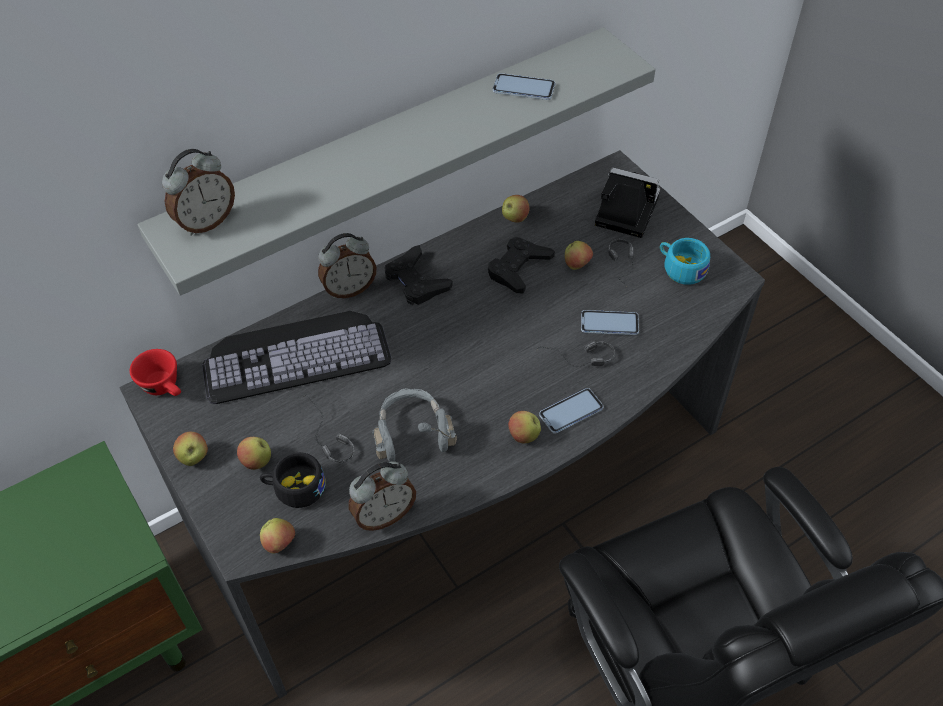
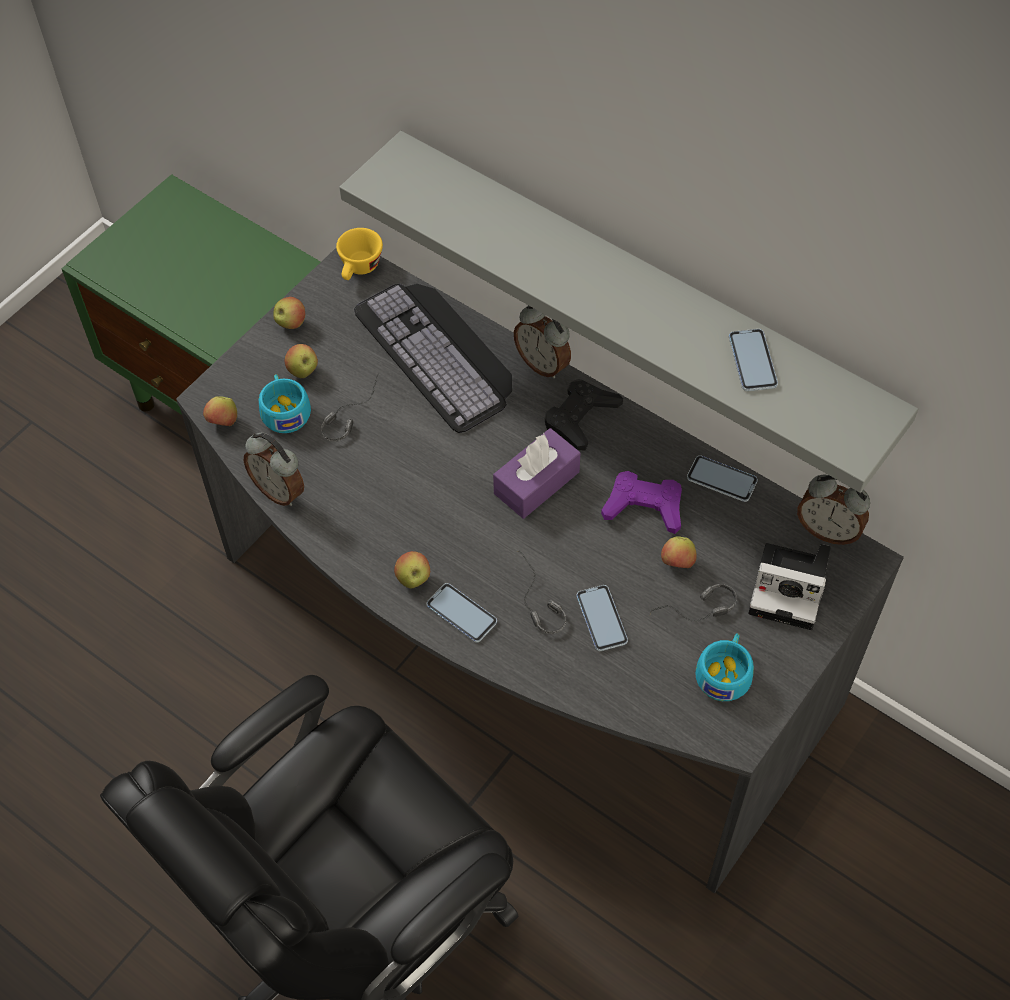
camera: 70 degrees right, 5 degrees up
(165, 387) = (359, 269): red cup -> yellow cup
(206, 222) = (422, 176): alarm clock -> alarm clock (828, 530)
(294, 488) = (285, 410): black cup -> turquoise cup
(412, 433) = (380, 482): grey headphones -> none
(465, 327) = (536, 483): none -> purple tissue box
(515, 218) = (721, 479): apple -> phone
(518, 268) = (644, 506): black game controller -> purple game controller
(623, 211) = (791, 588): camera -> camera turned 105 degrees clockwise

